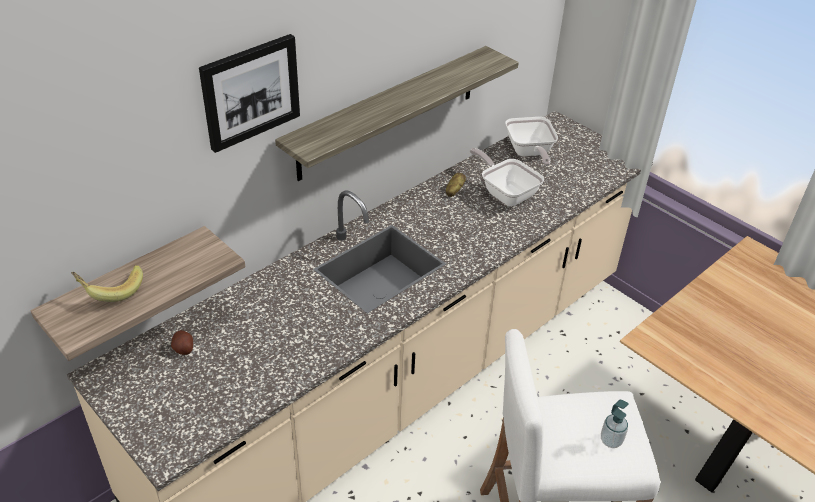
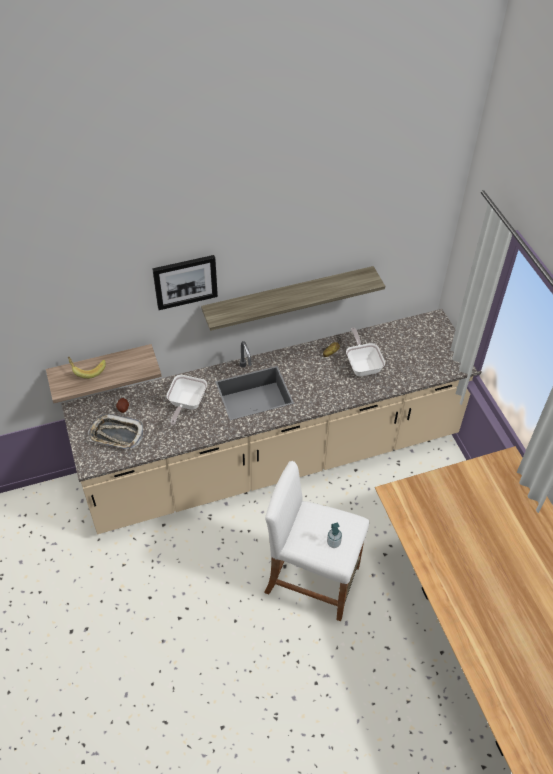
camera: 25 degrees right, 10 degrees up
(192, 391) = (116, 434): none -> tray
(529, 153) = (399, 338): frying pan -> frying pan (186, 404)

